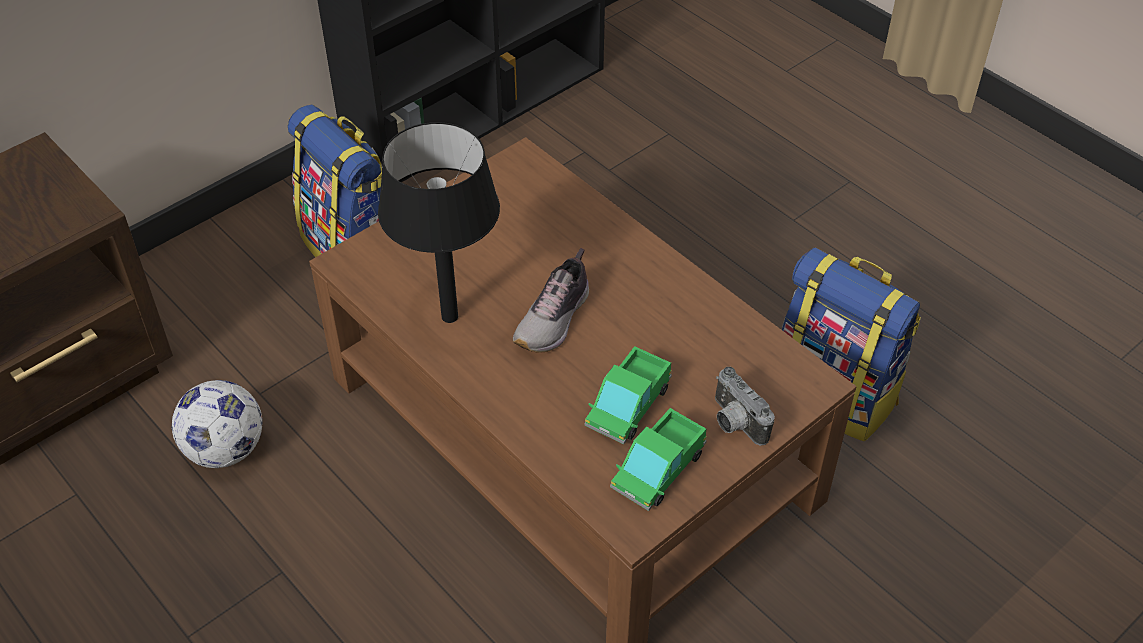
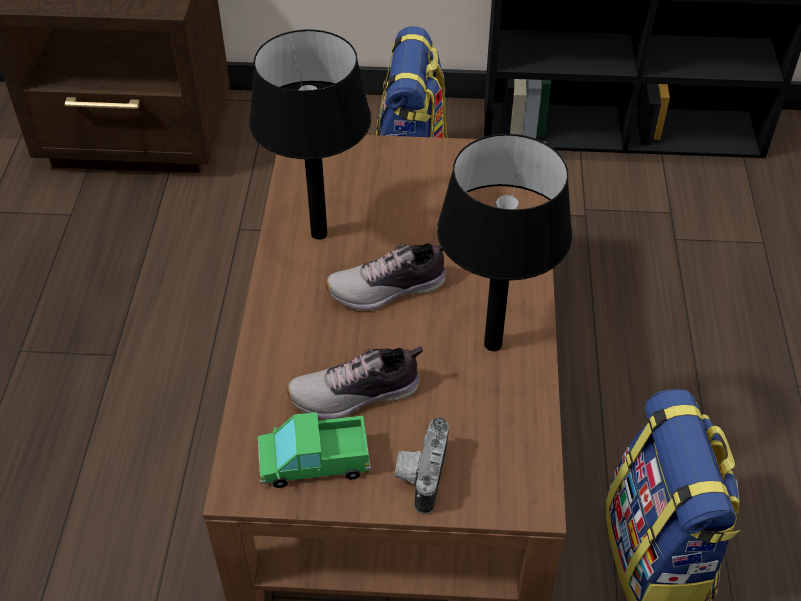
camera: 45 degrees right, 0 degrees up
(225, 449) = (177, 250): football -> none
(628, 406) = (356, 395): toy truck -> shoe
(670, 305) = (492, 344): none -> black table lamp

